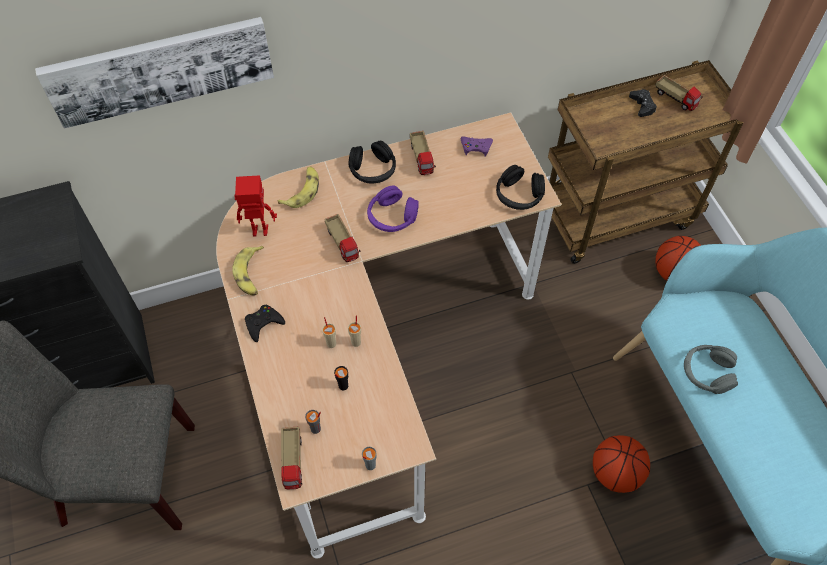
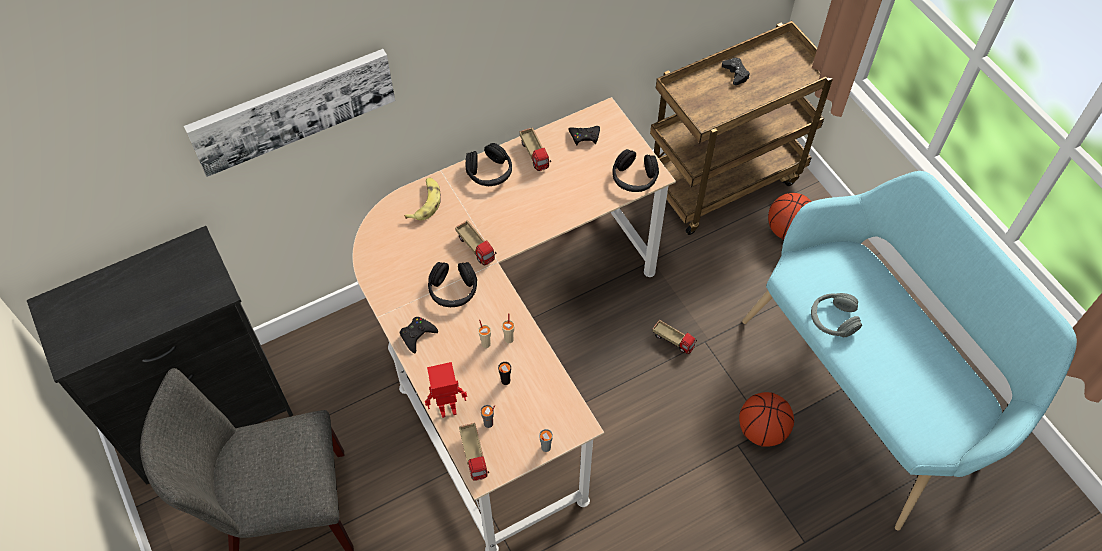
camera: 10 degrees left, 0 degrees up
(251, 274) = (394, 290): banana -> none
(260, 231) = (393, 248): toy robot -> toy robot (448, 411)
(310, 283) = (453, 290): none -> black headphones
(392, 217) = (517, 216): purple headphones -> none
(476, 147) = (584, 136): purple game controller -> black game controller
(675, 99) = (766, 63): toy truck -> toy truck (673, 340)

